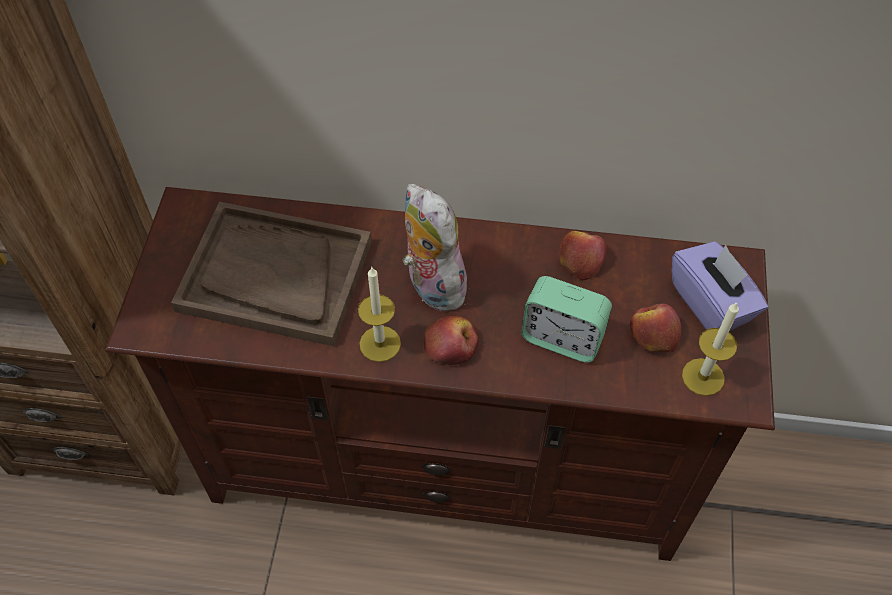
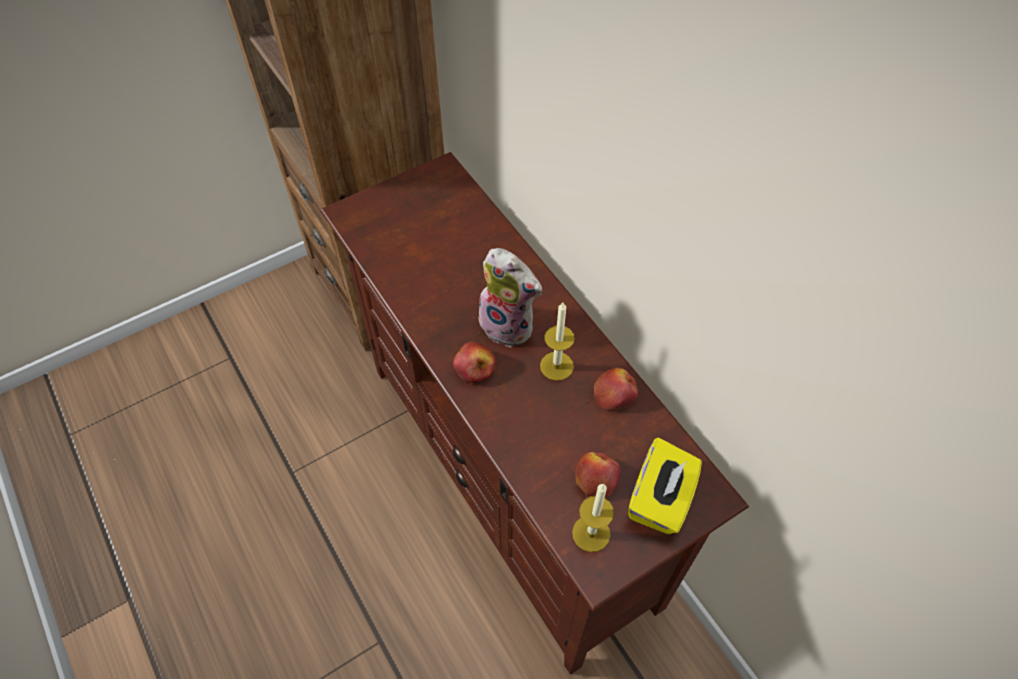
camera: 50 degrees right, 0 degrees up
(274, 276) = (438, 244): brown tray -> none
(380, 344) = (441, 329): candle -> candle (556, 366)
(431, 285) = (509, 325): plush toy -> plush toy turned 105 degrees clockwise
(562, 338) = (539, 425): alarm clock -> none
(711, 303) = (660, 499): purple tissue box -> yellow tissue box

